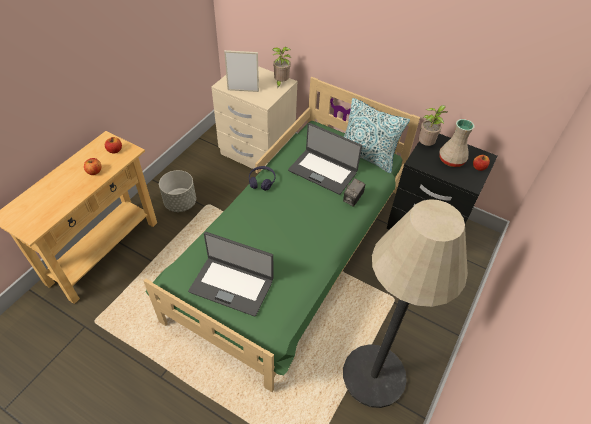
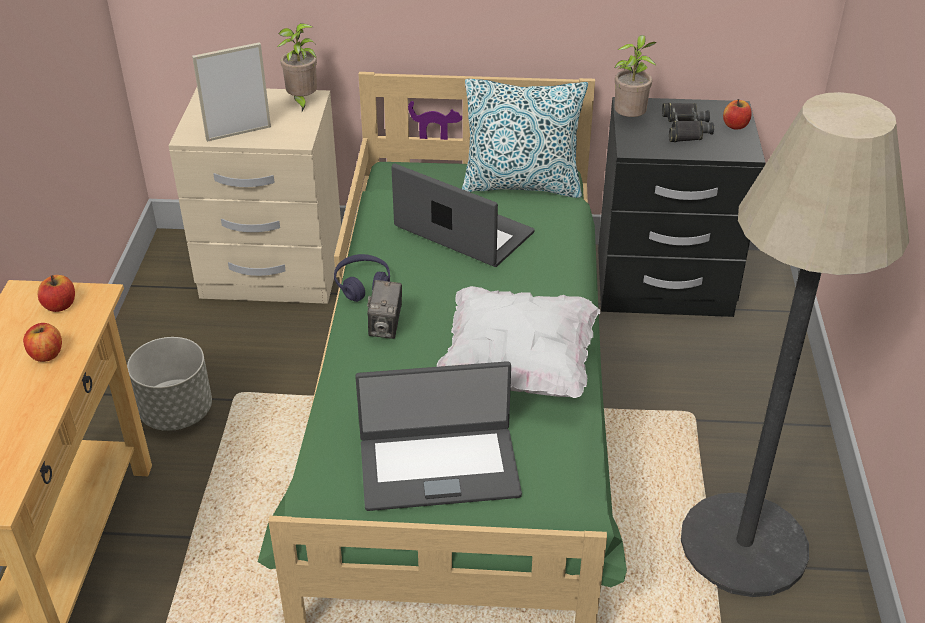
camera: 25 degrees left, 10 degrees down
(299, 251) = (518, 367): none -> white pillow
(323, 171) = (463, 232): laptop -> laptop turned 150 degrees counterclockwise
(352, 199) = (548, 257): camera -> camera (386, 327)
(451, 159) = (685, 128): beige vase -> black binoculars

